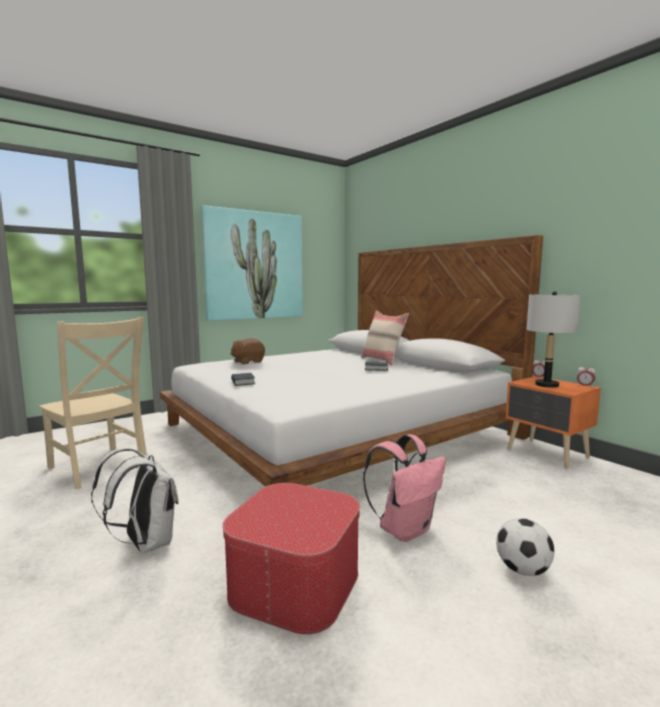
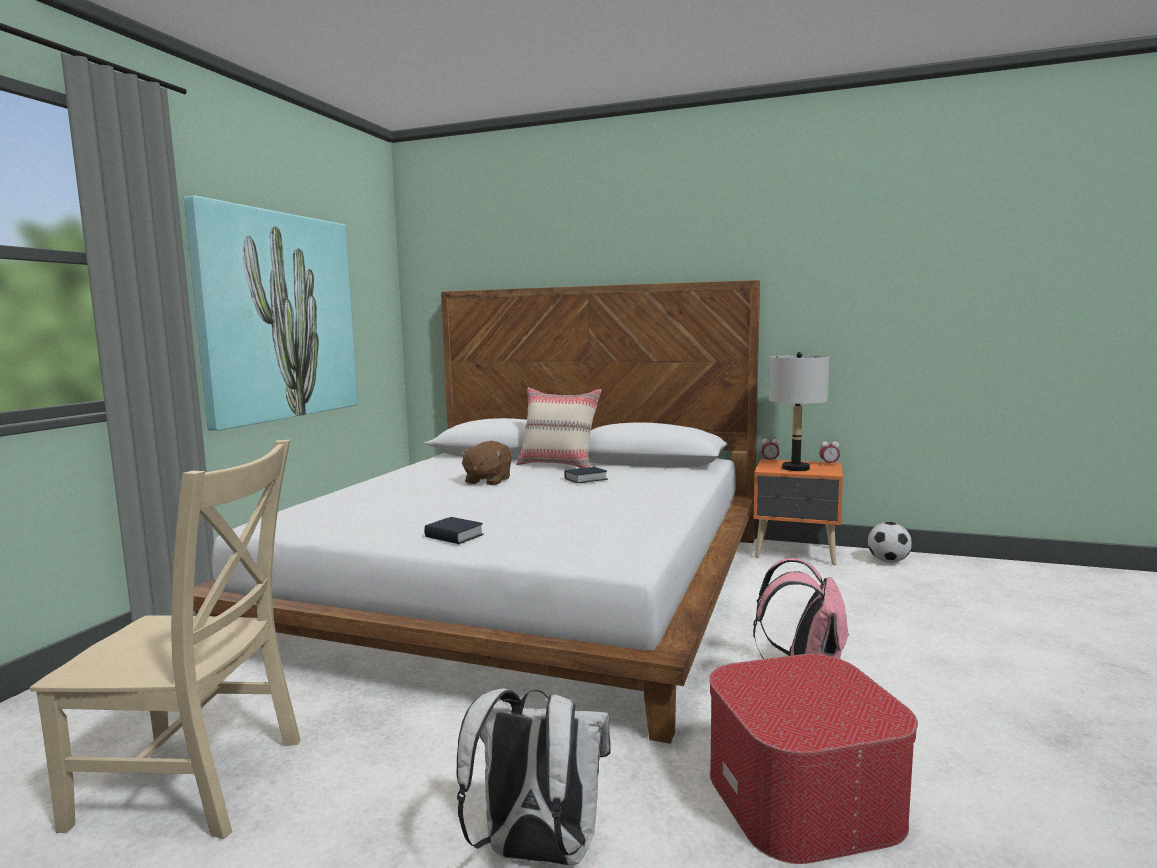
camera: 35 degrees left, 0 degrees up
(248, 362) = (368, 500): brown plush toy -> brown plush toy (487, 481)
(522, 570) = (950, 681): football -> football (888, 561)

